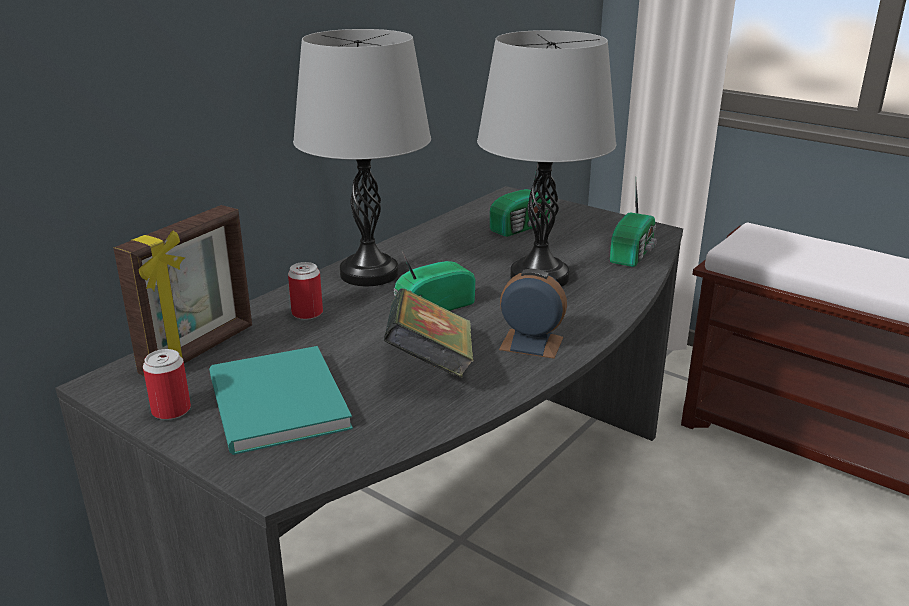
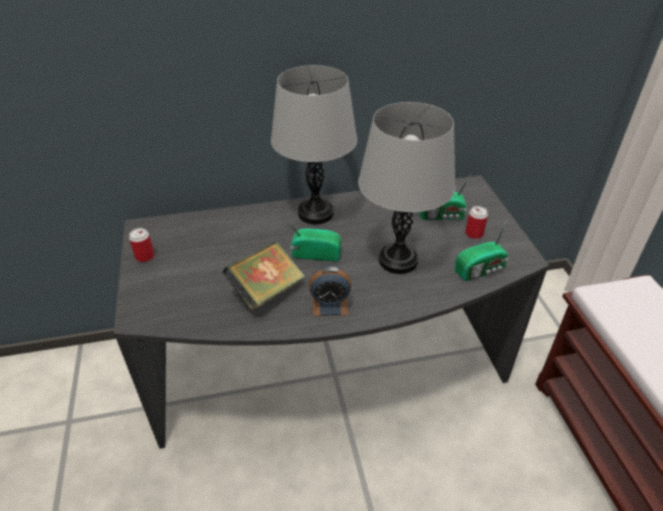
camera: 40 degrees right, 15 degrees up
(200, 351) = (191, 227): picture frame -> none
(275, 405) = (181, 276): turquoise book -> none
(307, 313) = (257, 227): can -> can (474, 234)
(531, 343) = (330, 305): alarm clock -> alarm clock turned 120 degrees clockwise

